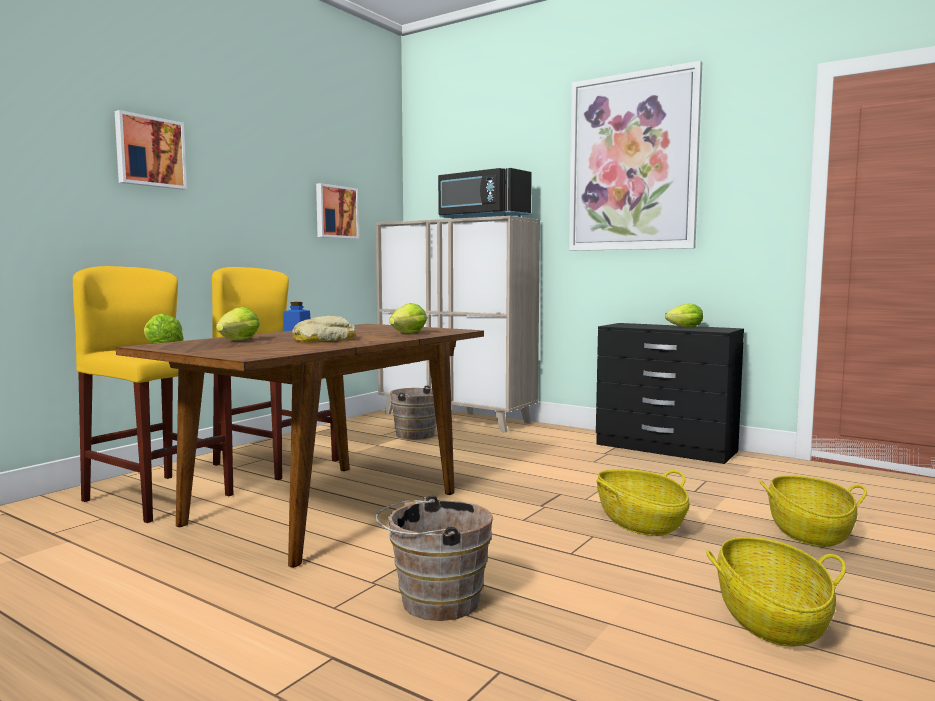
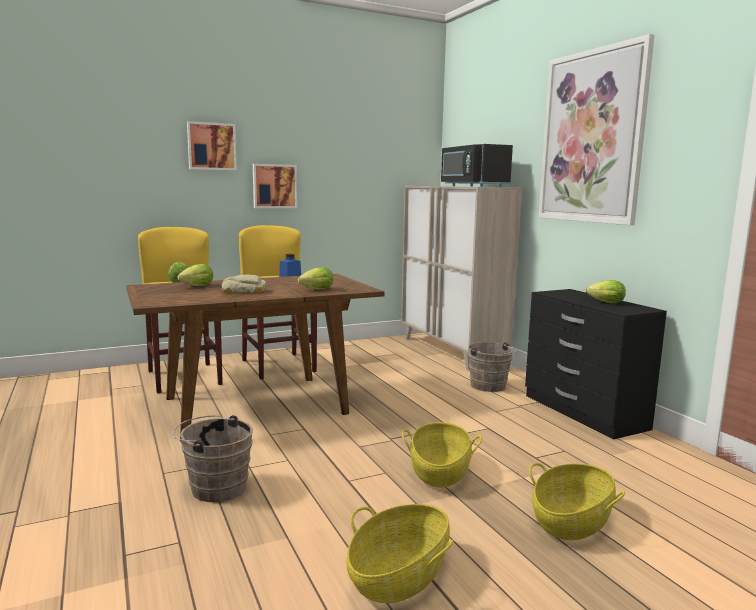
camera: 30 degrees right, 5 degrees up
(335, 212) = (369, 178): picture -> picture (274, 186)
(418, 435) = (399, 361): brown bucket -> brown bucket (490, 386)

